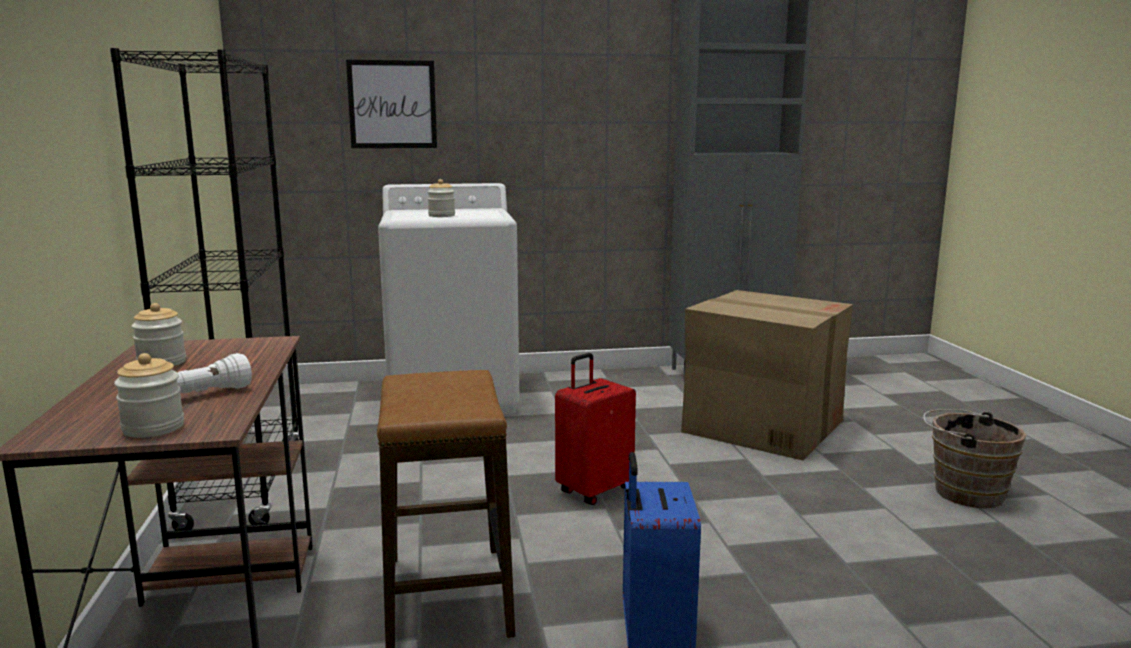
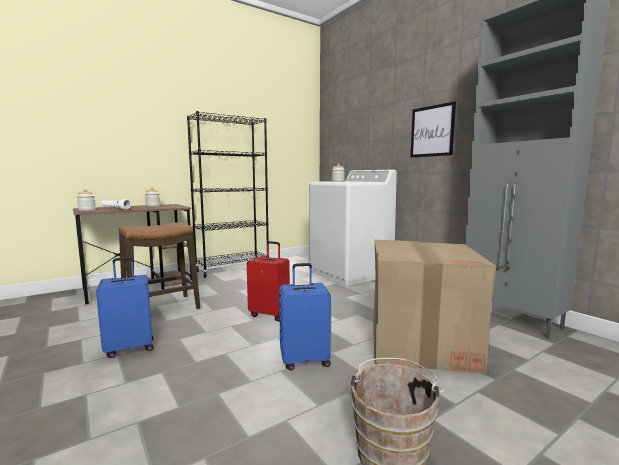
camera: 65 degrees right, 5 degrees down
(392, 104) = (361, 133): picture -> picture (432, 131)
(777, 495) = (304, 360): none -> blue suitcase

